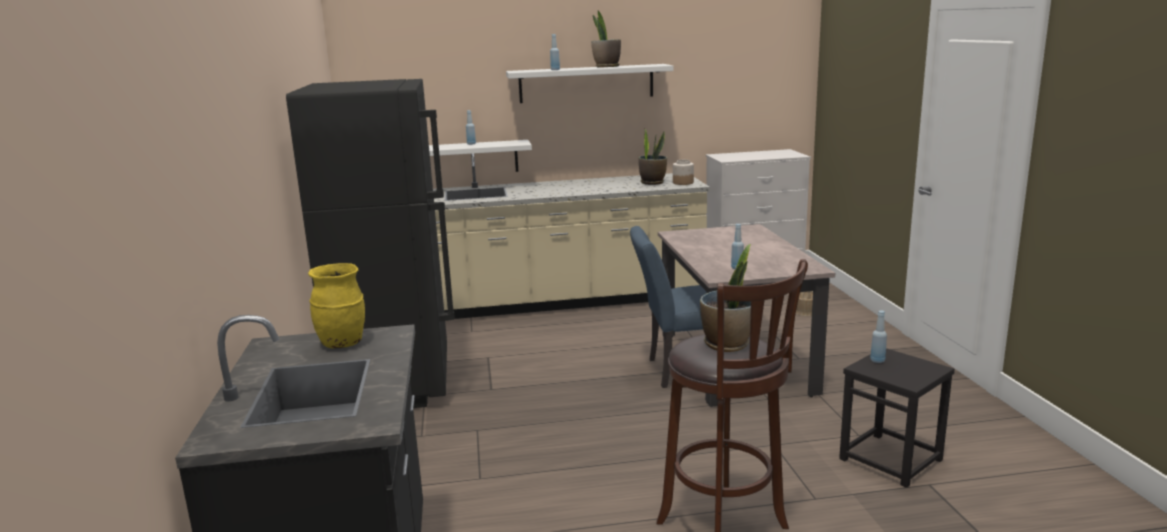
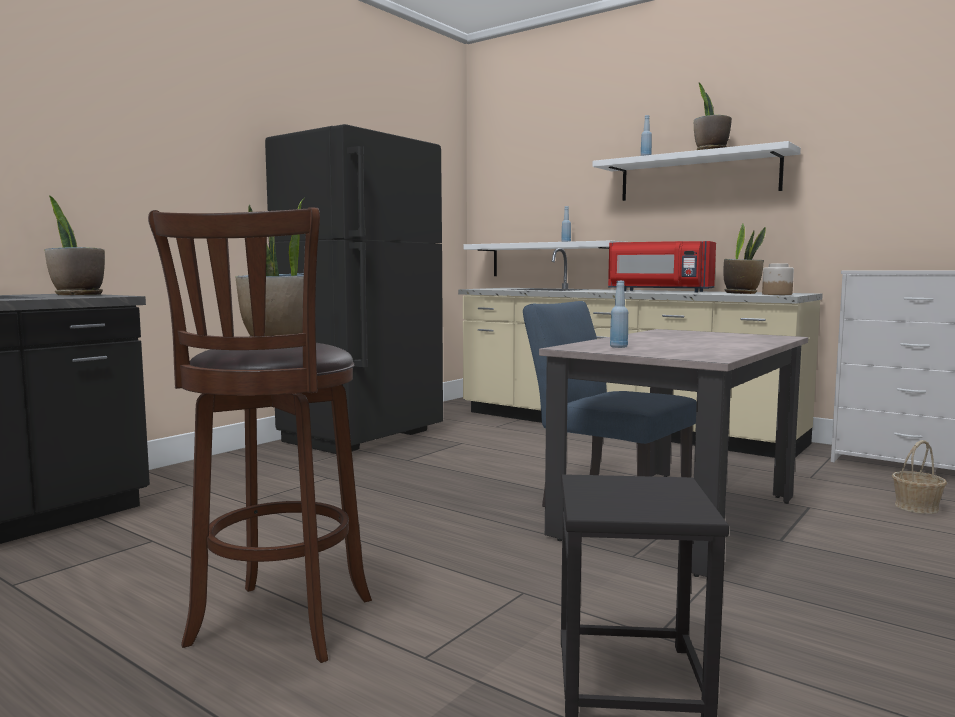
camera: 45 degrees right, 10 degrees down
(343, 343) = (78, 295): yellow vase -> potted plant
(586, 187) = (659, 291): none -> red microwave
(877, 360) = (631, 482): blue bottle -> none

